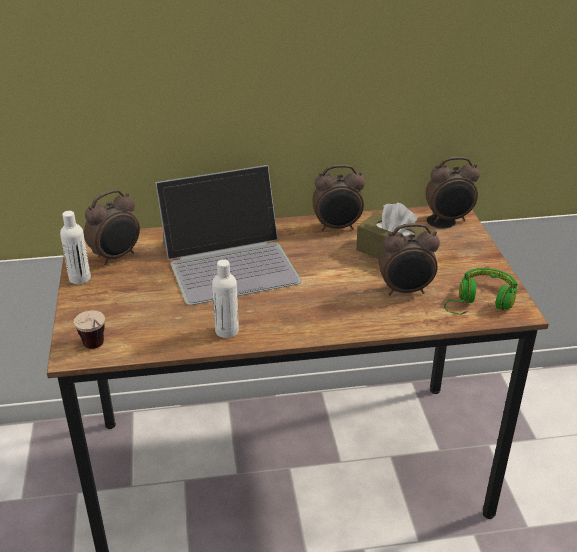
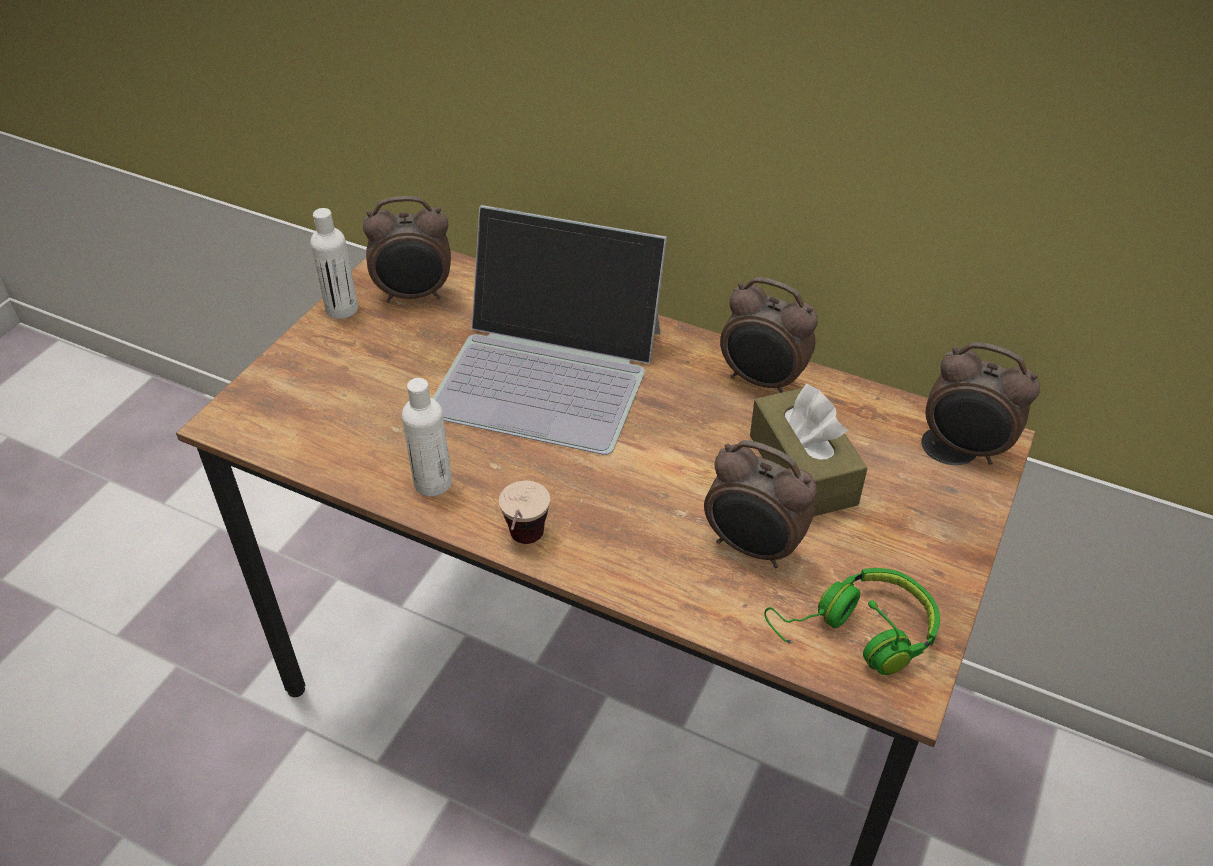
camera: 35 degrees right, 10 degrees up
(97, 350) = (257, 429): cup -> cup (524, 548)

